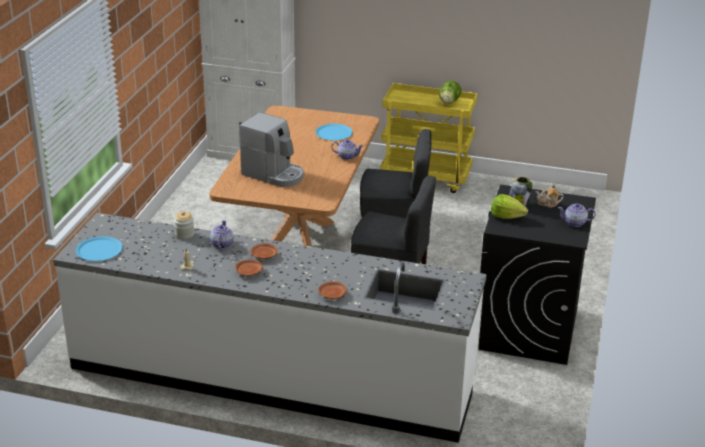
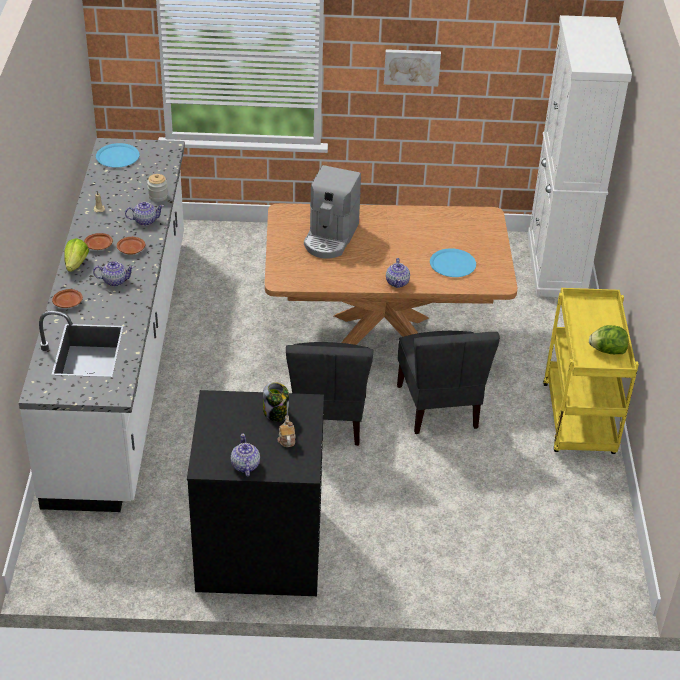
camera: 75 degrees right, 10 degrees up
(148, 54) = (412, 66): none -> picture
(309, 268) = (114, 281): none -> teapot
(506, 216) = (242, 405): lettuce -> lettuce (76, 264)

